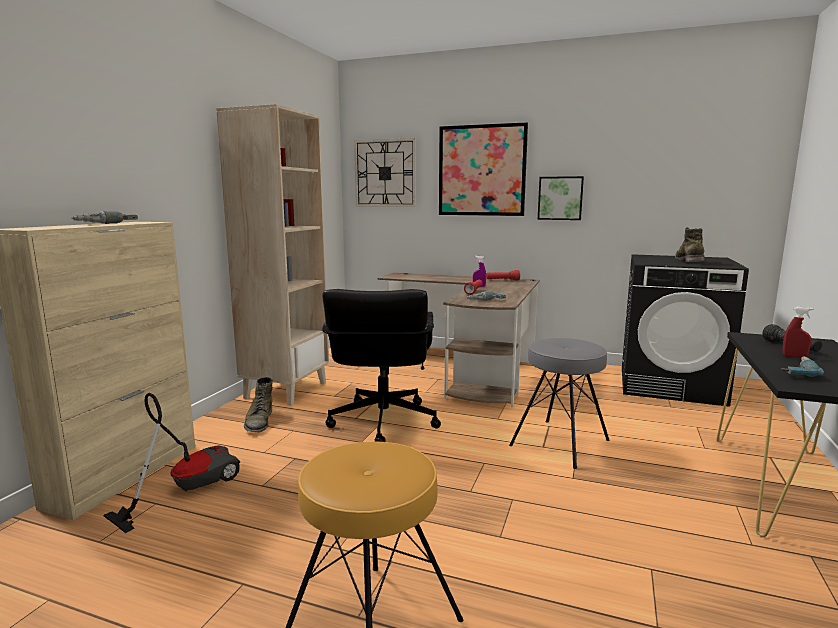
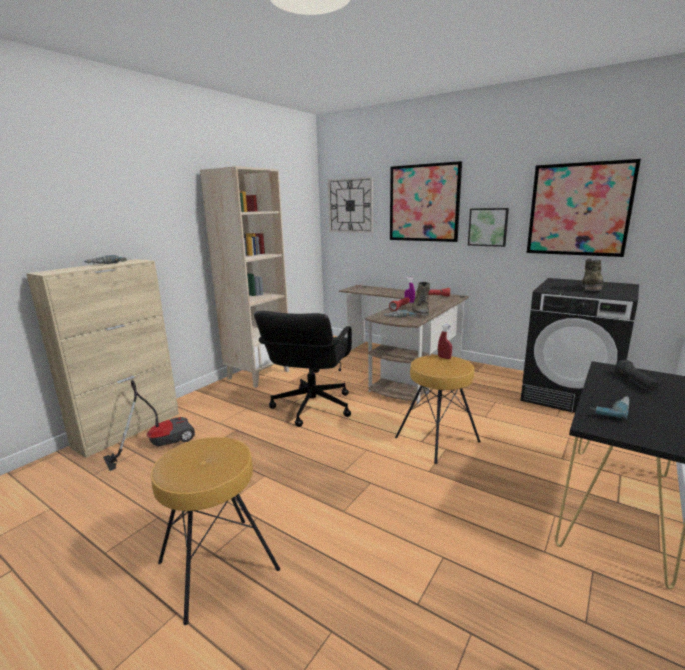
camera: 15 degrees right, 5 degrees up
(259, 421) = (228, 398): green boot -> green boot (420, 312)
(560, 443) = (437, 439): grey stool -> brown stool
(661, 178) = (579, 209): none -> picture
(794, 357) = (627, 394): red spray bottle -> red spray bottle (444, 357)

